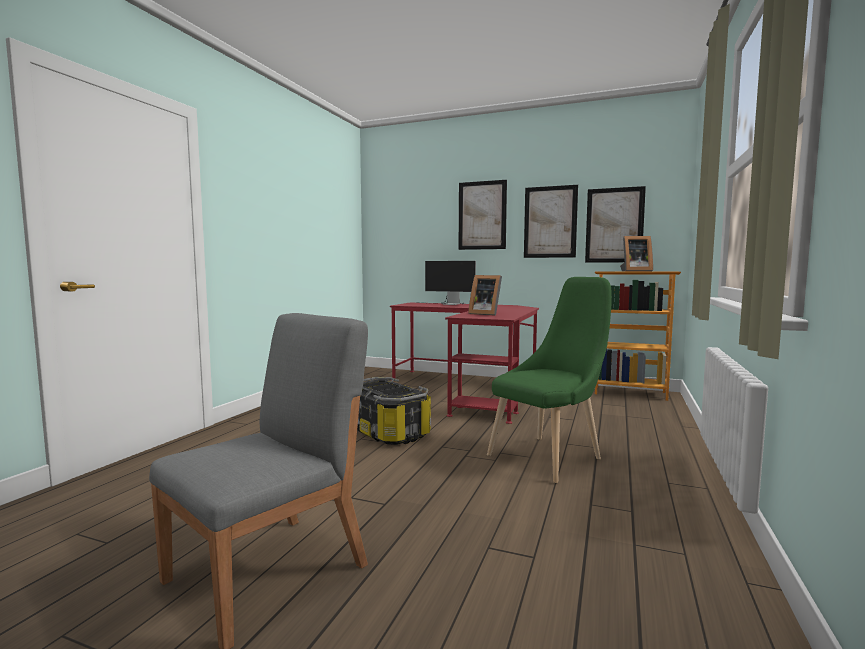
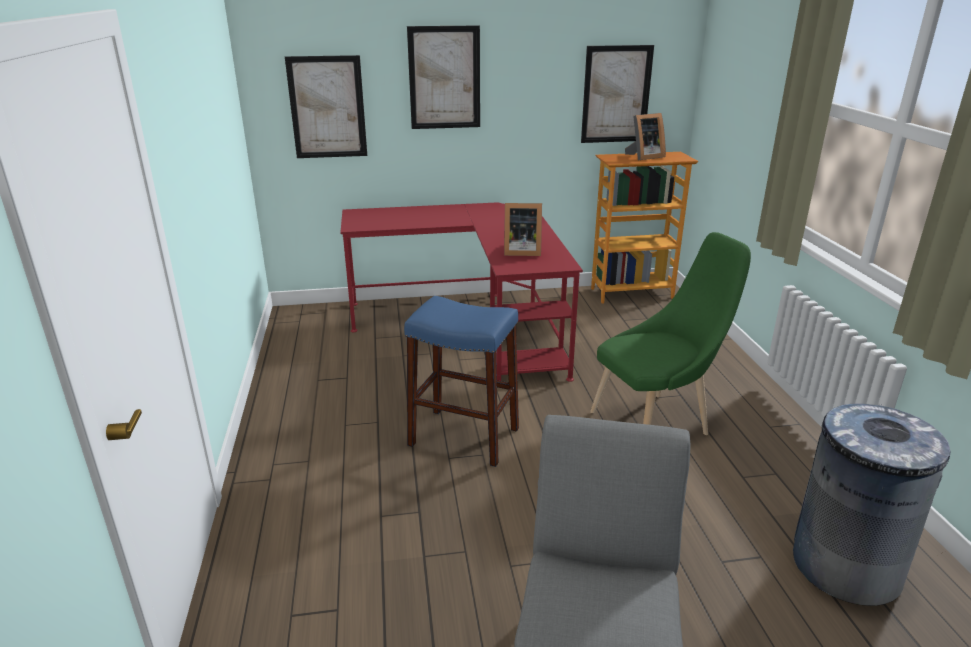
camera: 30 degrees left, 20 degrees up
(386, 432) = (463, 436): storage box -> blue stool
(446, 304) = (408, 212): monitor -> none
(550, 222) = (539, 89): picture -> picture (327, 107)
(550, 456) = (656, 422): green chair -> green chair turned 45 degrees clockwise
(626, 595) = (844, 565): none -> grey trash can

